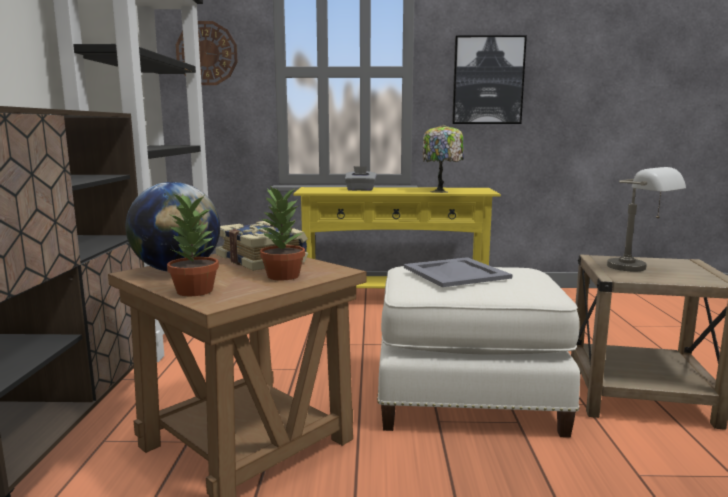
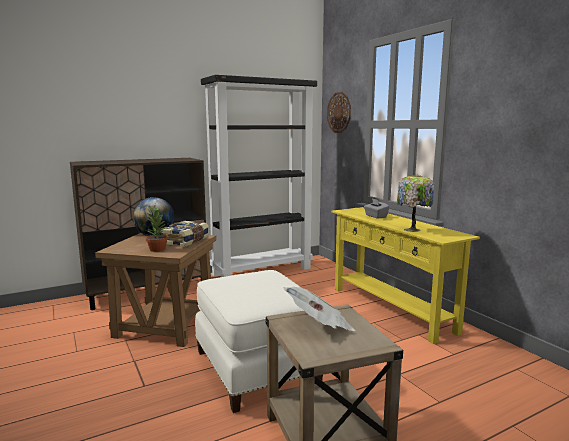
camera: 60 degrees right, 0 degrees up
(194, 291) = (125, 244): potted plant -> none
(455, 273) = (254, 281): grey tray -> none
(488, 80) = (504, 132): picture -> none
(639, 269) = (319, 326): grey table lamp -> newspaper

